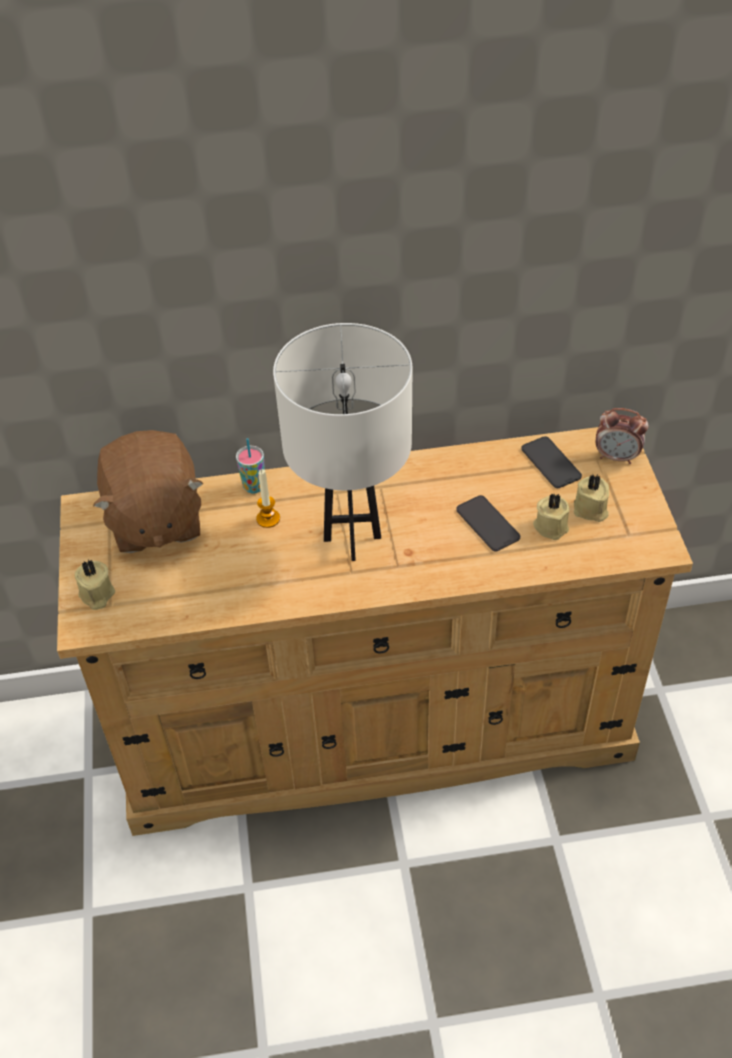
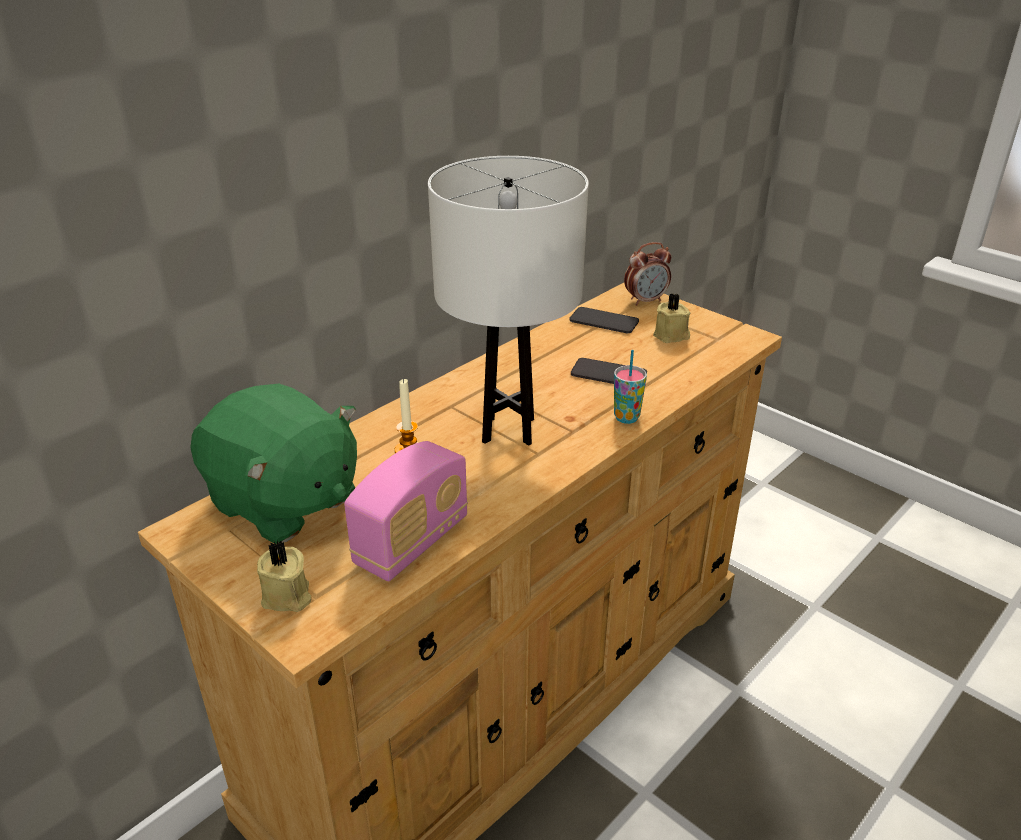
camera: 40 degrees left, 15 degrees down
(154, 520) = (284, 503): brown plush toy -> green plush toy
(198, 598) = (412, 542): none -> radio
(254, 486) = (364, 434): cup -> cup (626, 418)
(551, 526) = (657, 355): beige candle -> none

